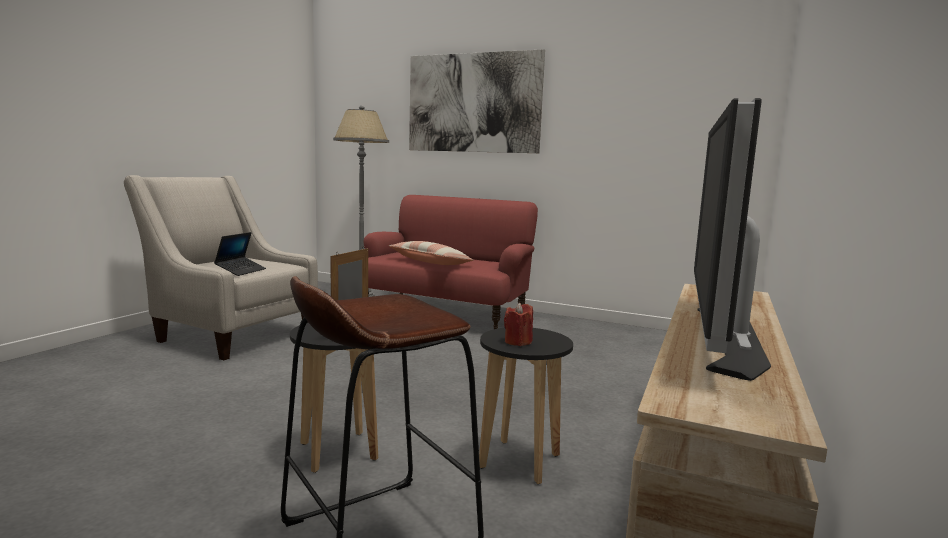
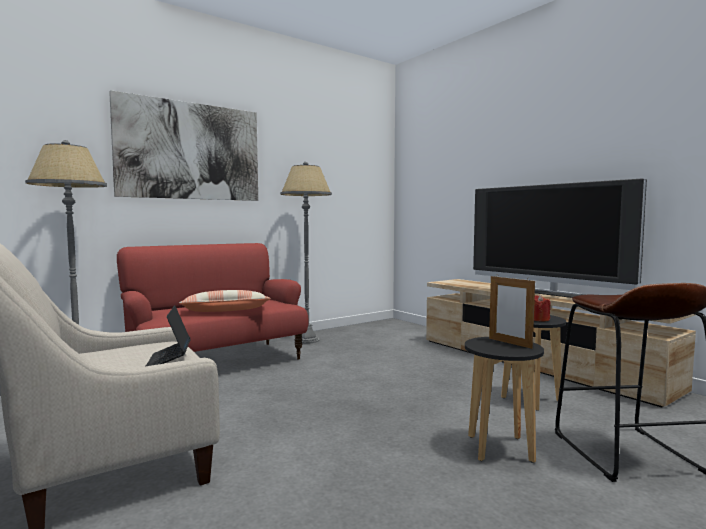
camera: 60 degrees left, 5 degrees down
(241, 271) = (168, 361): laptop -> laptop turned 150 degrees counterclockwise
(563, 325) = (307, 340): none -> grey floor lamp

